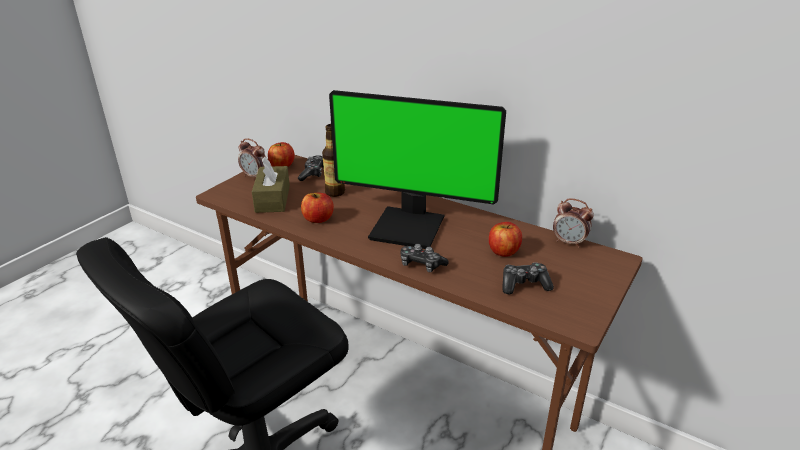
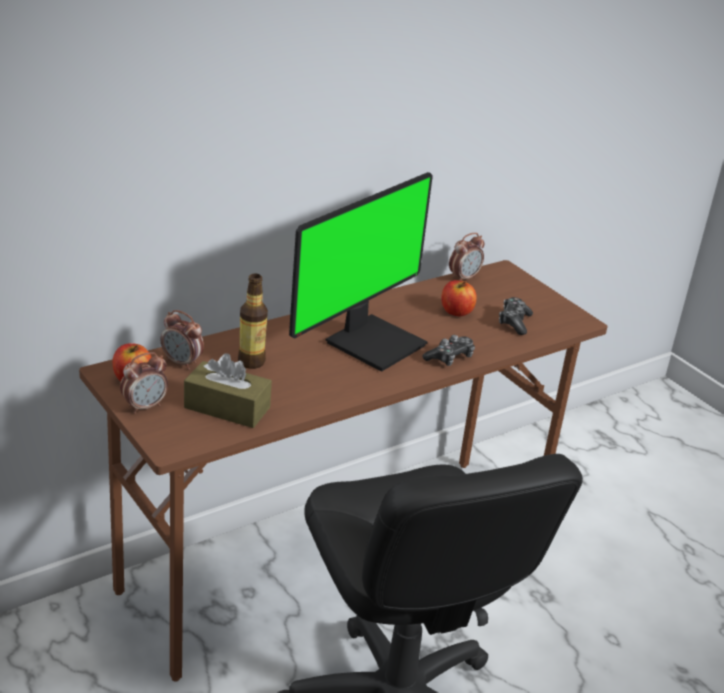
camera: 70 degrees left, 0 degrees up
(313, 173) = (182, 363): game controller -> alarm clock
(318, 219) = (309, 389): apple -> none

